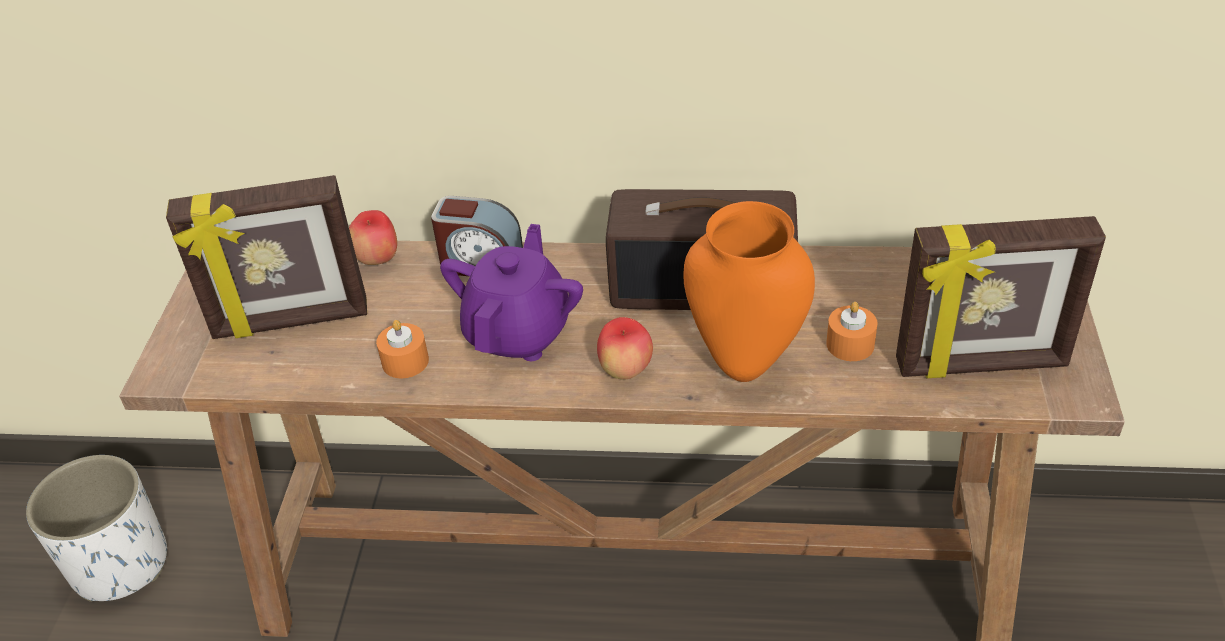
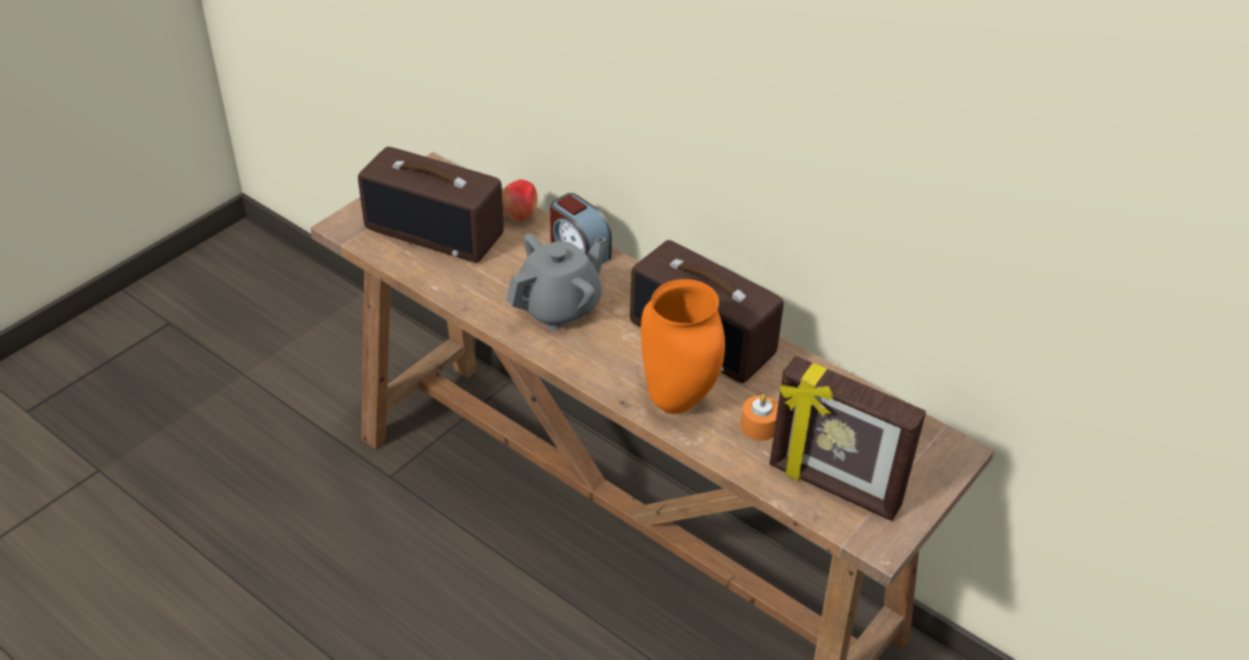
camera: 30 degrees right, 0 degrees up
(120, 564) = (316, 349): white planter -> none
(291, 322) = (436, 231): picture frame -> radio
(405, 361) = (477, 289): orange candle -> none
(519, 333) = (559, 307): purple teapot -> grey teapot
(625, 371) = (599, 365): apple -> none

